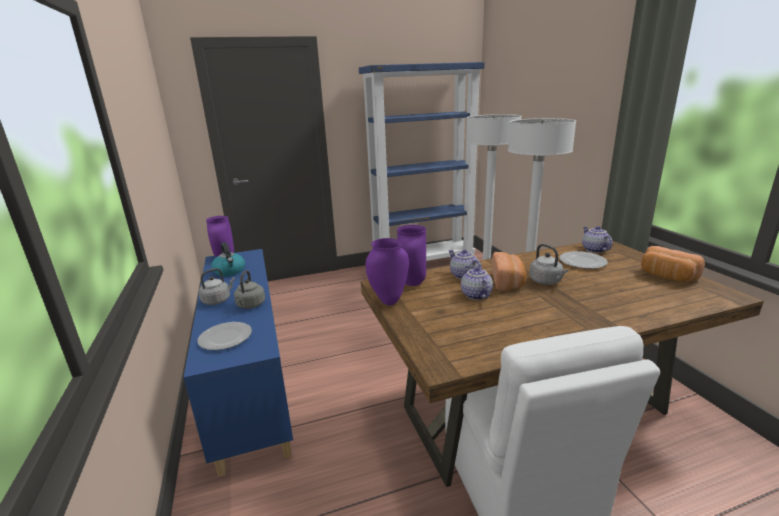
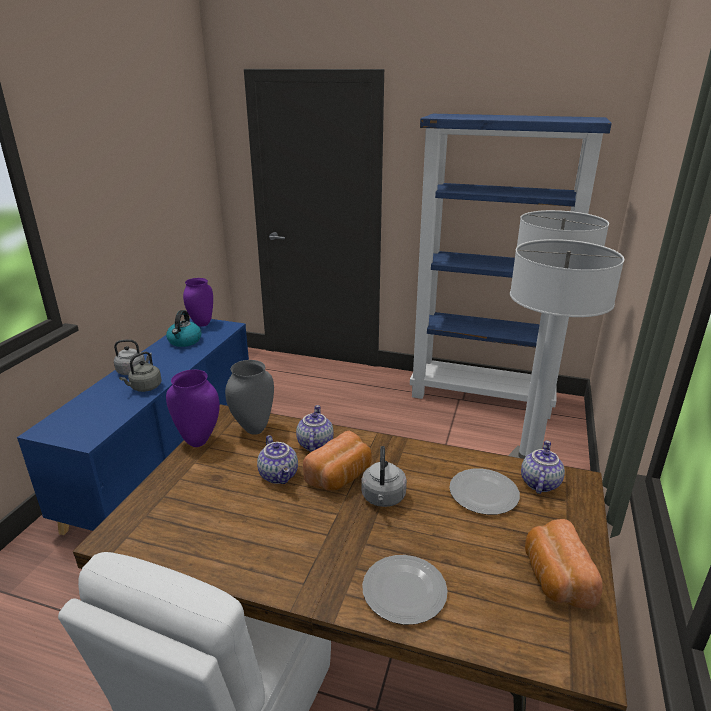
camera: 35 degrees right, 5 degrees up
(226, 338) = (85, 414): plate -> plate (405, 591)
(413, 283) = (254, 430): purple vase -> grey vase
(475, 295) = (279, 475): teapot -> teapot turned 135 degrees clockwise

